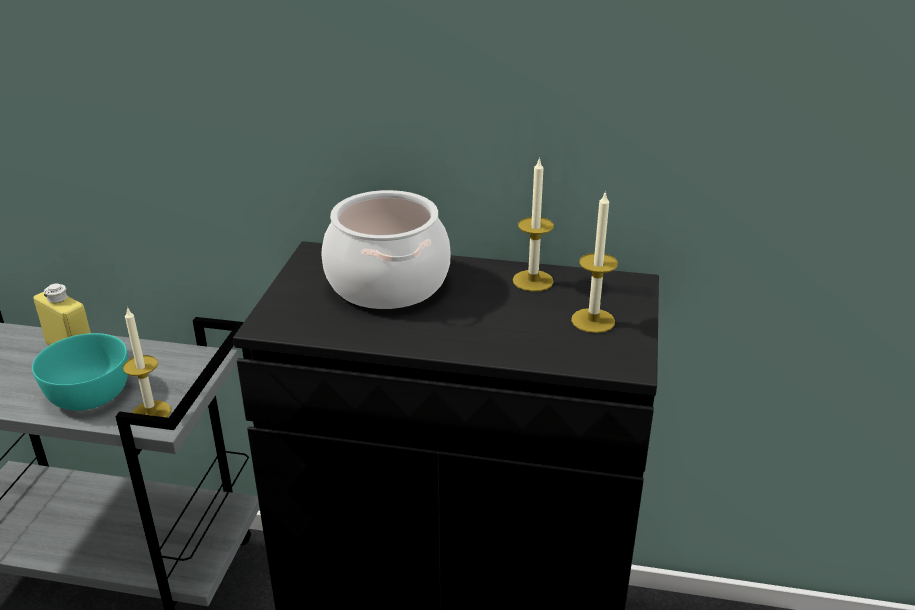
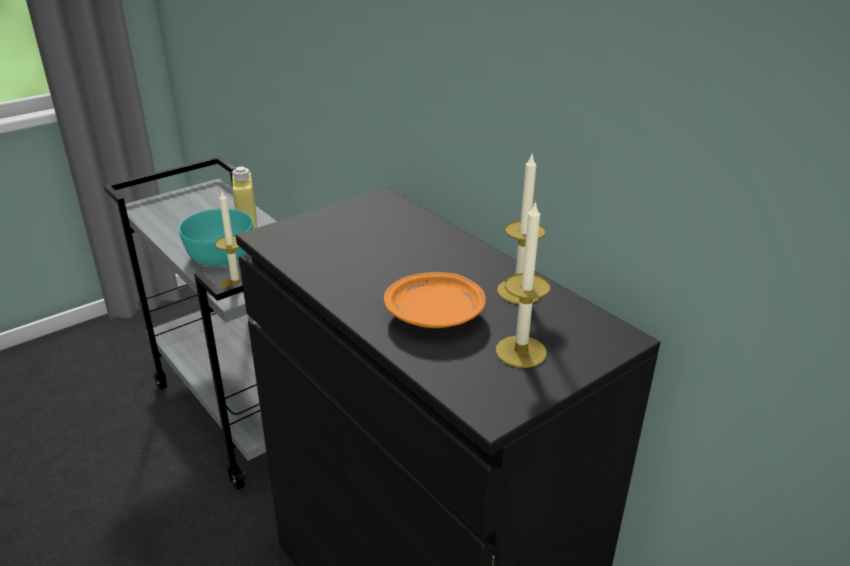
camera: 40 degrees right, 0 degrees up
(387, 282) = (396, 241): cooking pot -> none
(503, 323) = (436, 314): none -> orange plate

